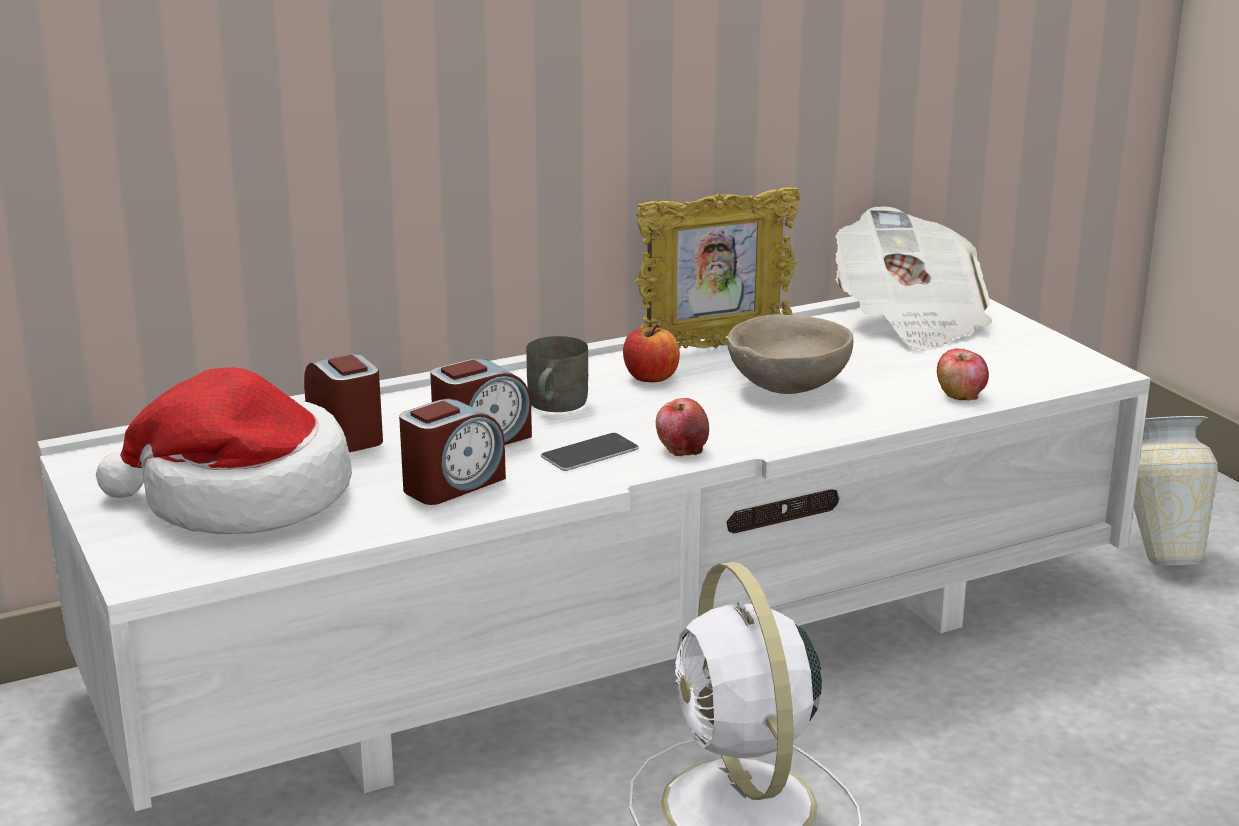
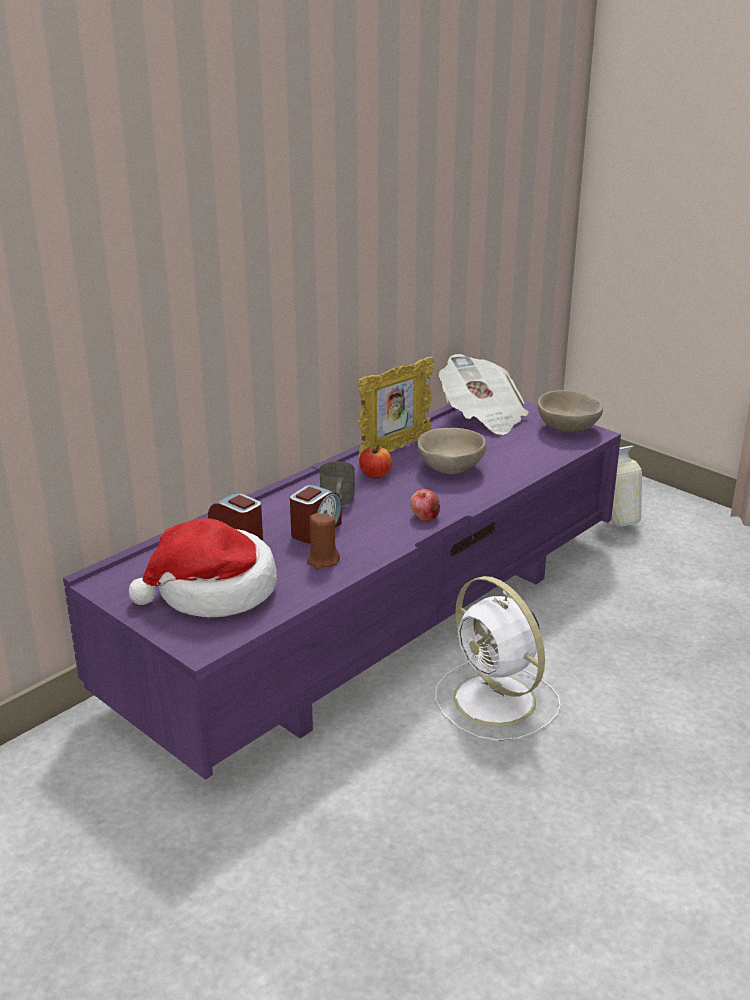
camera: 20 degrees left, 5 degrees up
(453, 485) = (322, 561): alarm clock -> brown candle
(590, 452) = (379, 527): phone -> none
(619, 631) = (374, 616): white tv stand -> purple tv stand
(960, 394) = (539, 459): apple -> none
(1052, 357) = (567, 428): none -> beige bowl

